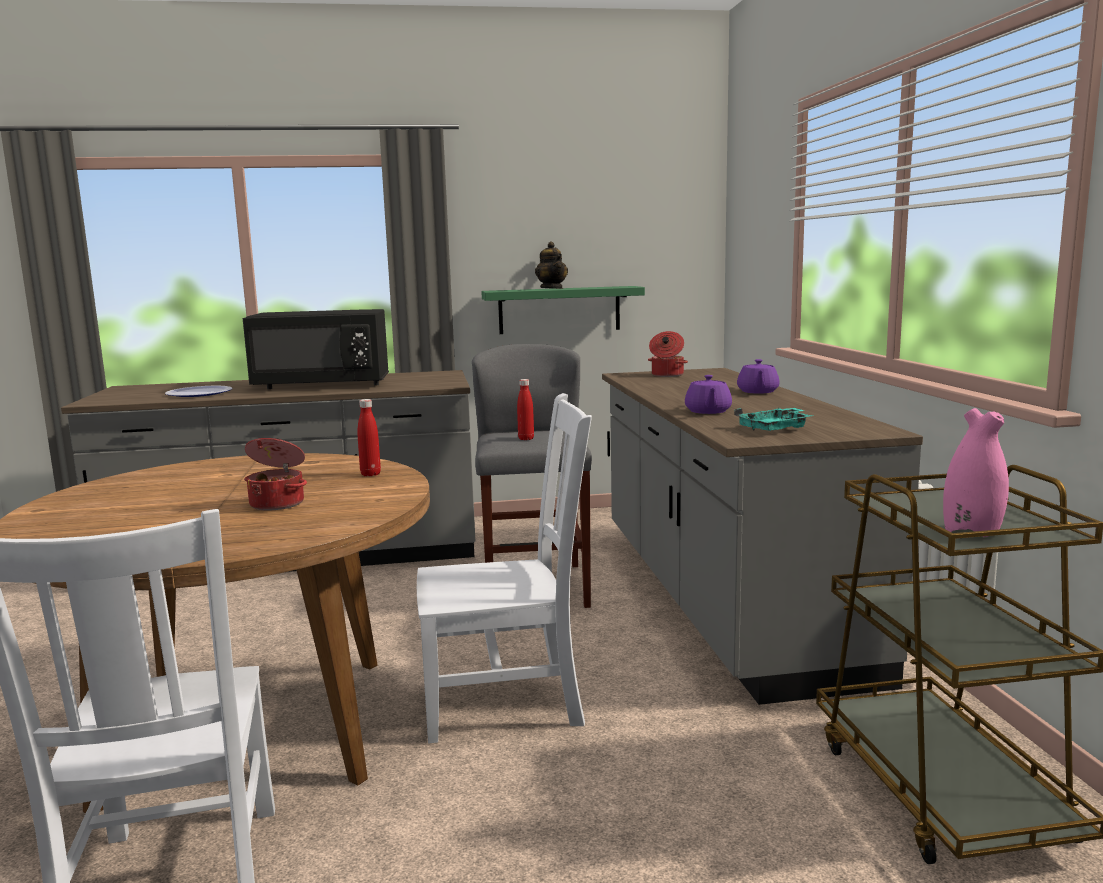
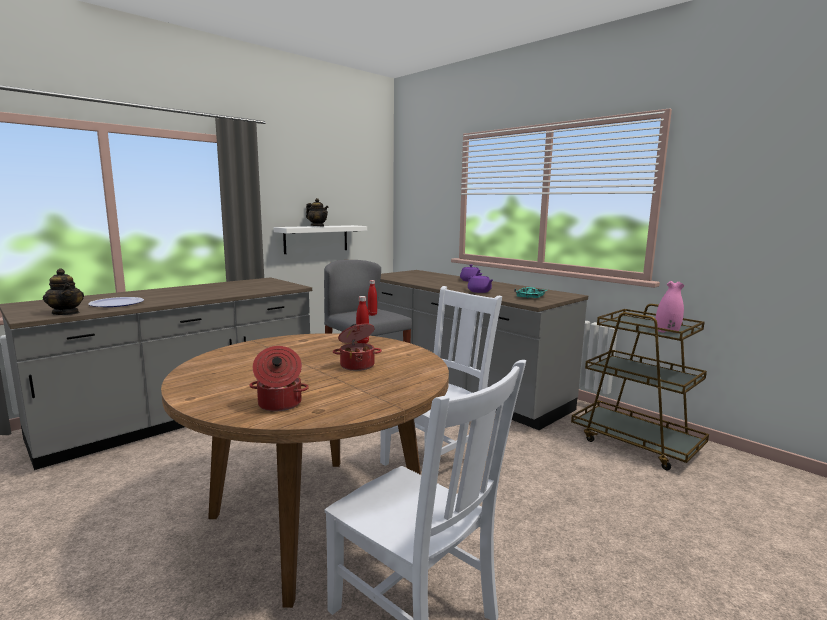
camera: 35 degrees left, 0 degrees up
(128, 400) = (66, 313): none -> teapot
(323, 385) = (203, 291): black microwave -> none
(559, 310) = (316, 239): green shelf -> white shelf
(666, 375) = (401, 274): cooking pot -> cooking pot (279, 404)

